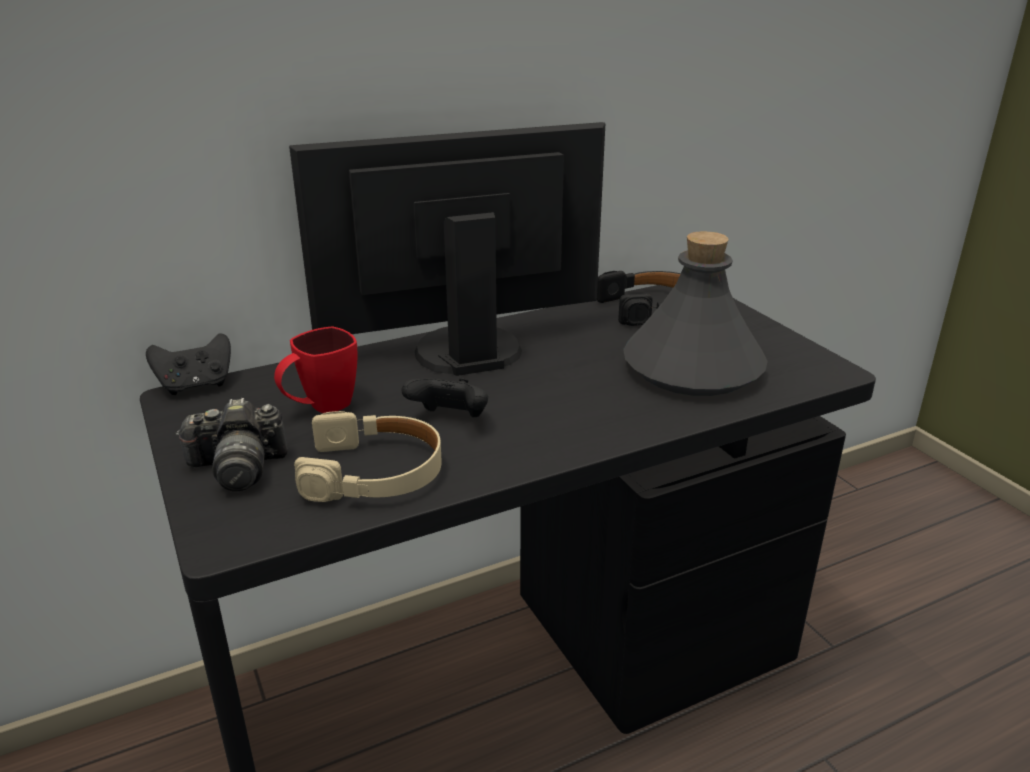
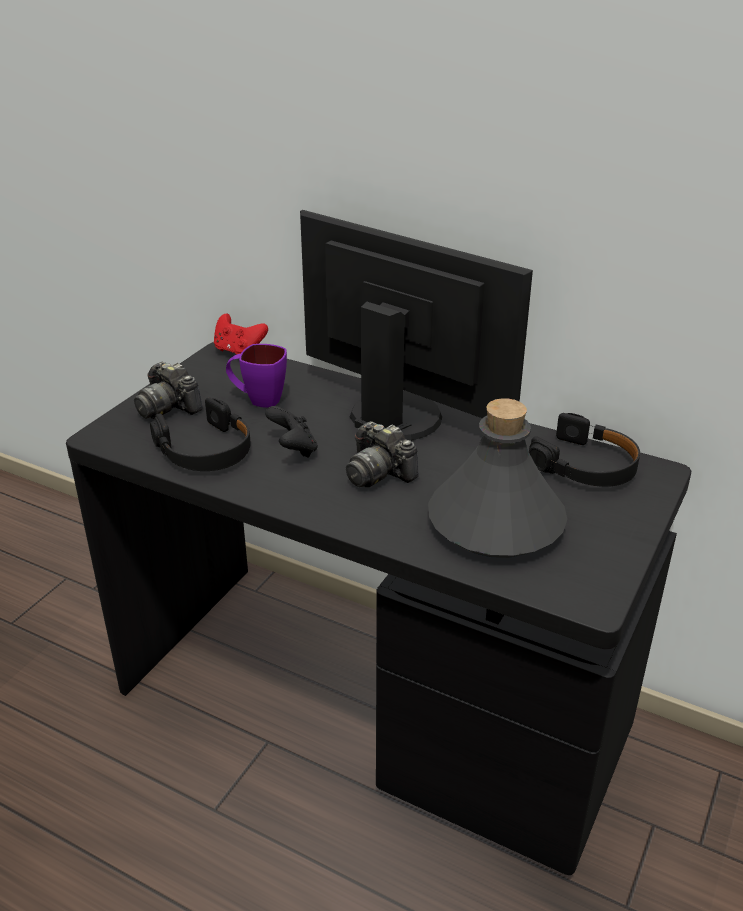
camera: 55 degrees right, 5 degrees up
(196, 385) = (239, 351): black game controller -> red game controller
(320, 408) = (258, 400): red mug -> purple mug
(374, 472) = (206, 450): beige headphones -> black headphones
(552, 391) = (378, 472): none -> camera

